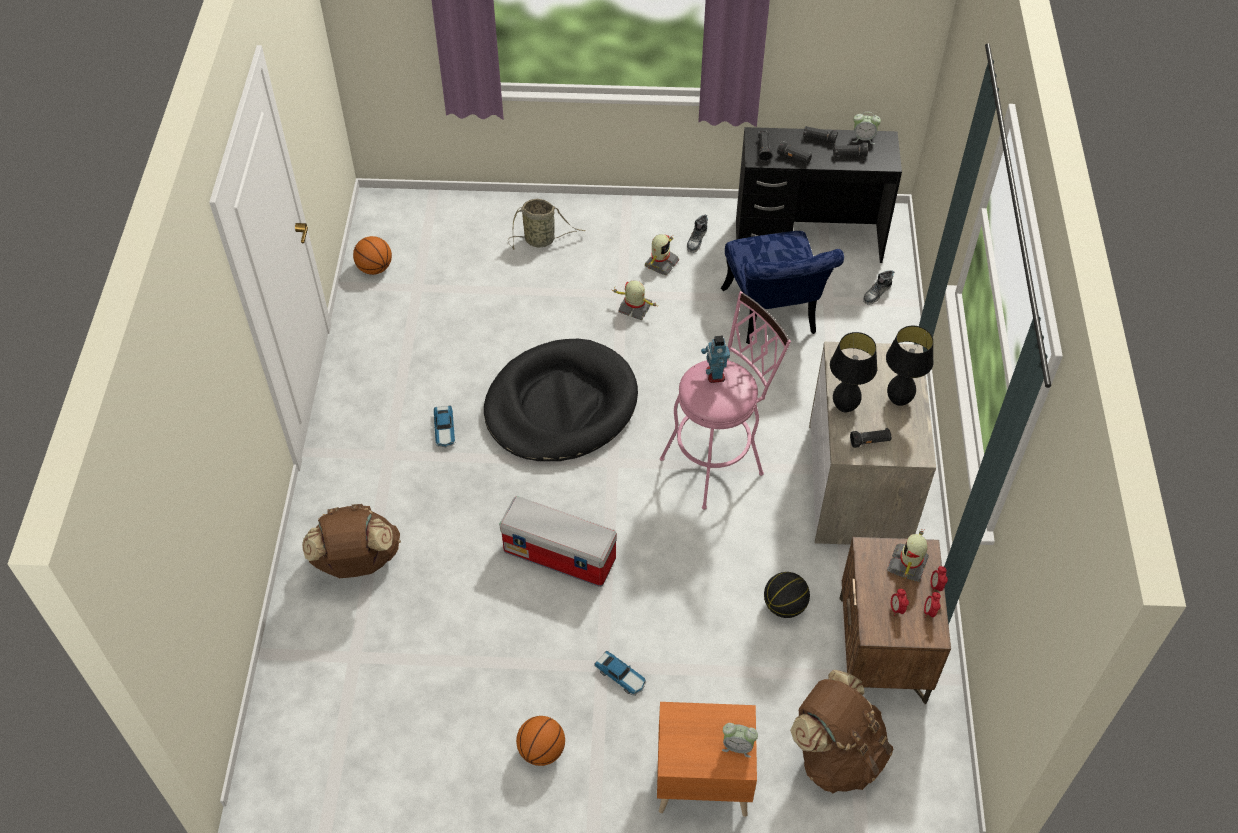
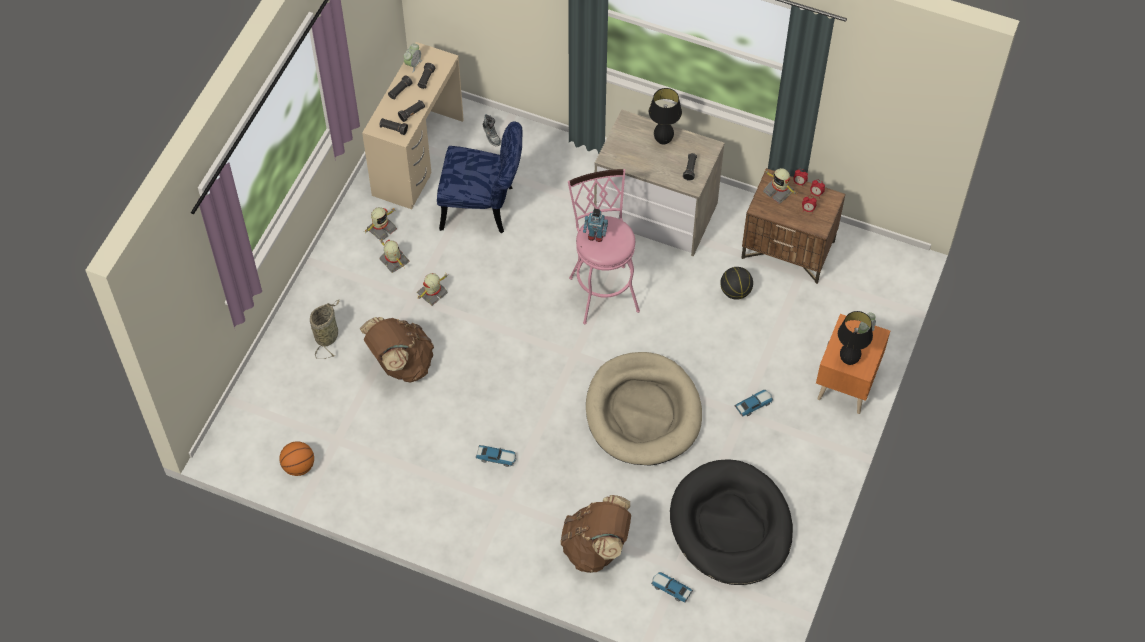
camera: 70 degrees left, 5 degrees up
(322, 657) = (670, 588): none -> toy car
(541, 750) = (792, 468): basketball -> none
(560, 405) = (507, 372): black dog bed -> black dog bed (731, 525)
(561, 555) = (643, 412): storage box -> beige dog bed
(697, 240) = (381, 229): shoe -> toy robot
(808, 240) = (417, 157): black desk -> beige desk
(837, 754) = (852, 303): brown backpack -> brown backpack (400, 363)
(844, 407) = (656, 172): black table lamp -> black table lamp (848, 360)

